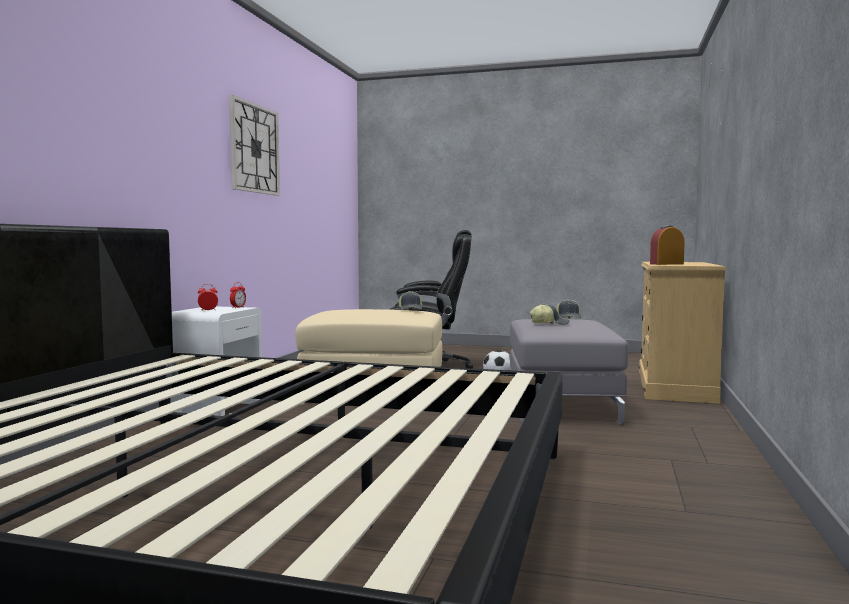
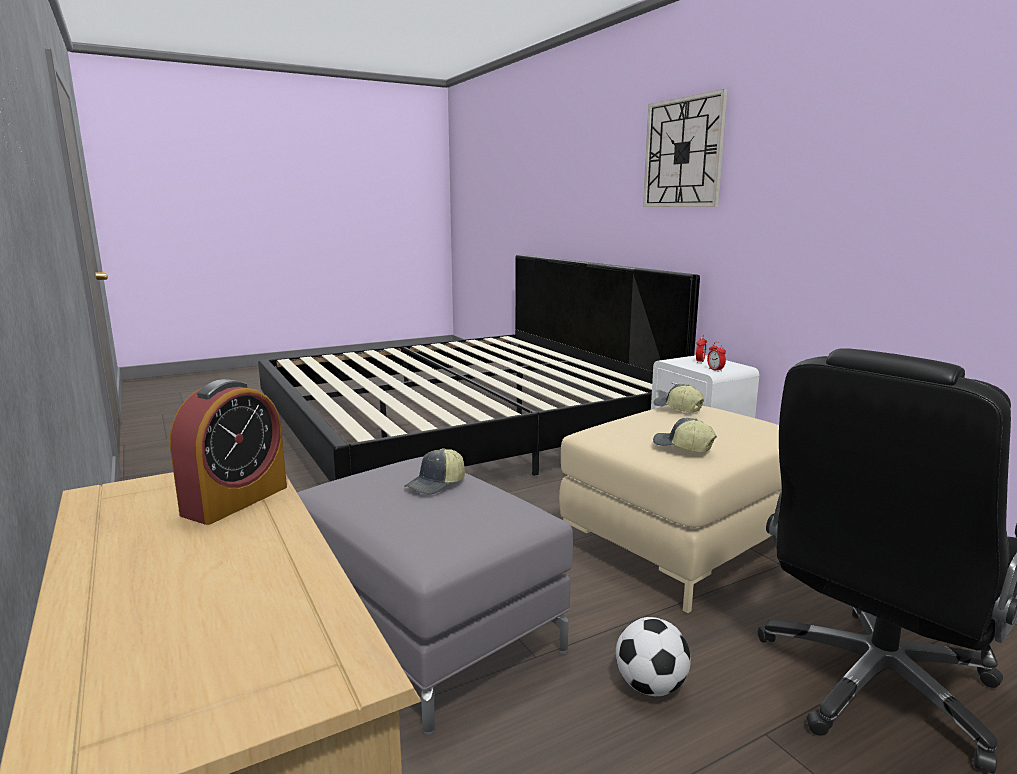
camera: 135 degrees right, 10 degrees up
(254, 148) = (913, 154): wall clock -> wall clock (683, 153)
(569, 318) = (453, 532): cap -> cap (677, 408)

